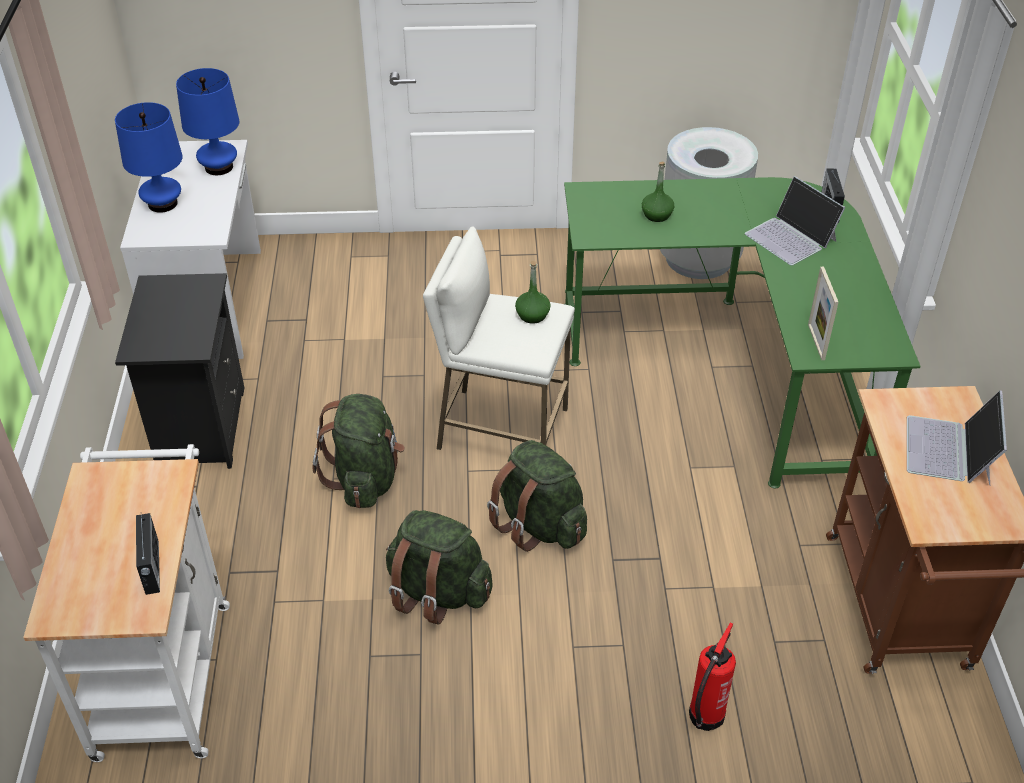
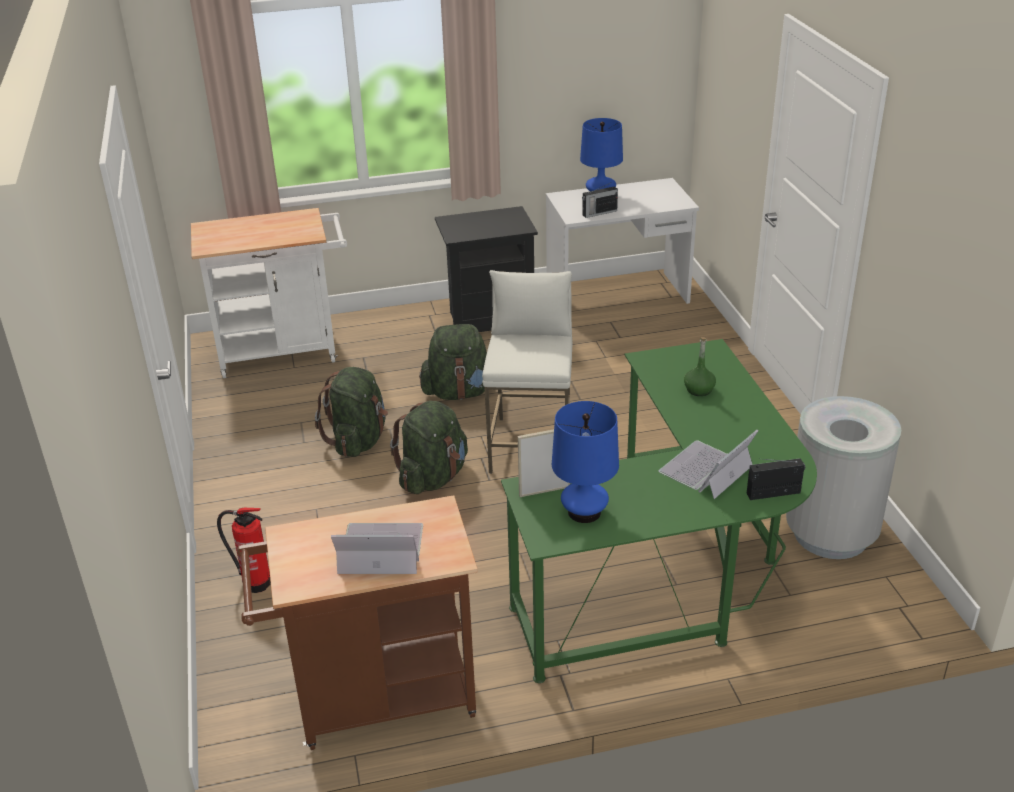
camera: 80 degrees right, 10 degrees down
(151, 568) = (237, 243): radio -> radio (599, 213)
(219, 167) = (656, 204): blue table lamp -> blue table lamp (584, 512)
(532, 315) = (543, 355): green bottle -> none

